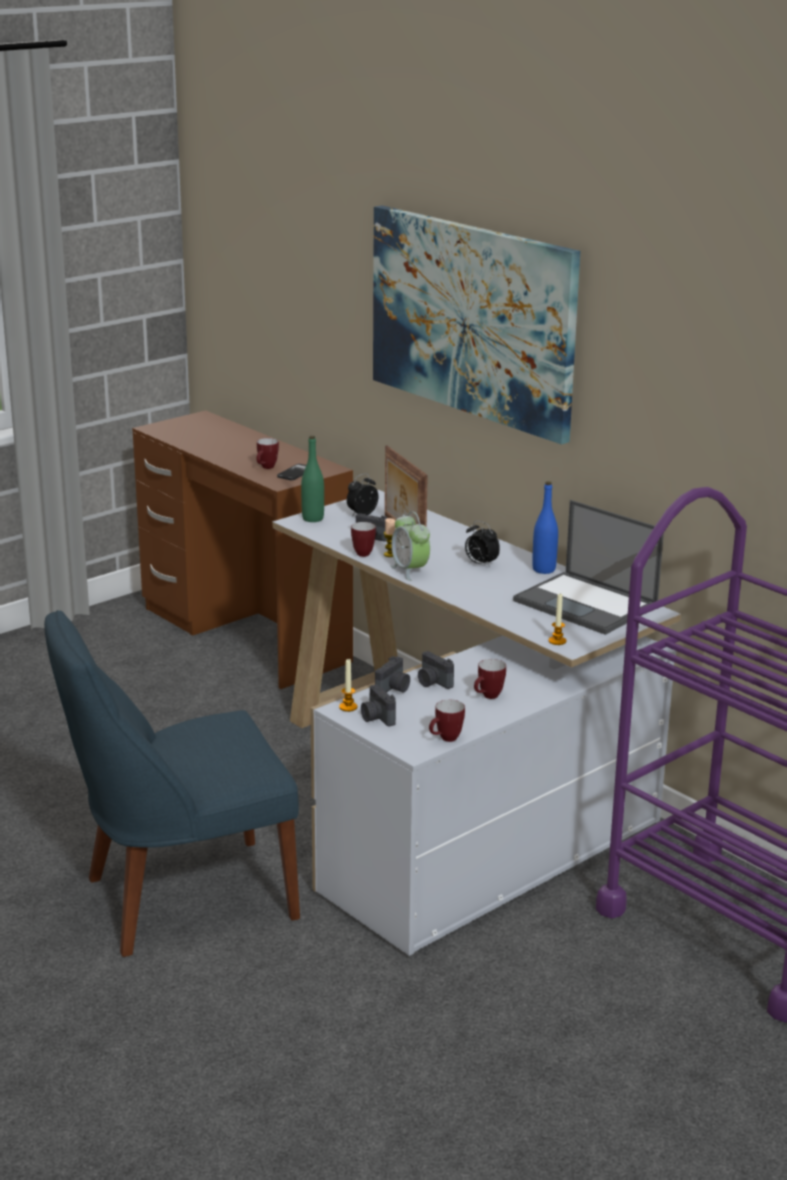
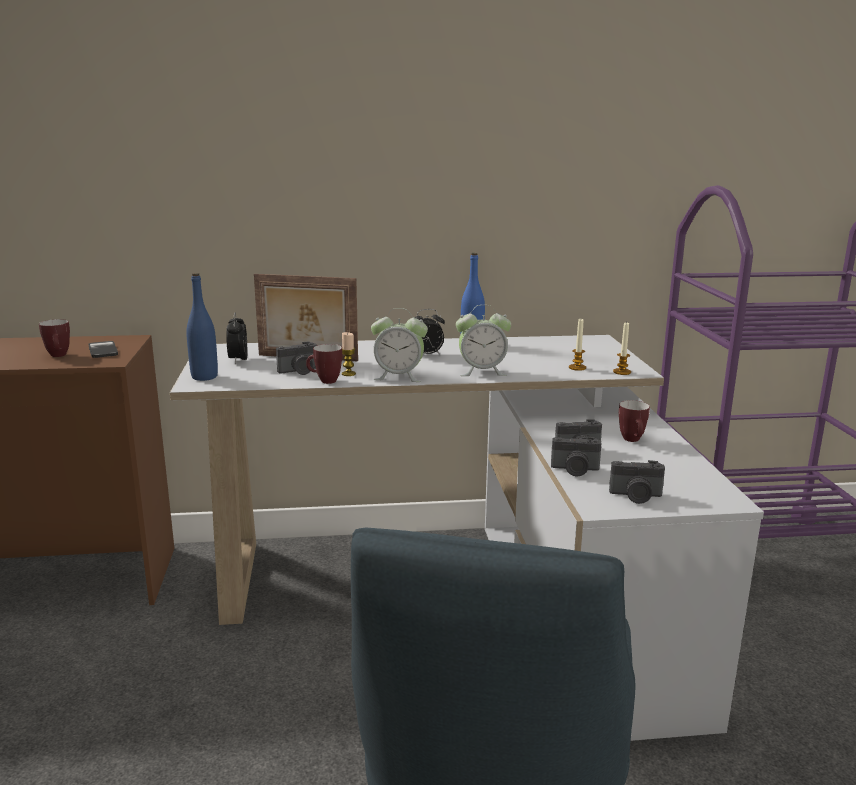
camera: 55 degrees left, 5 degrees down
(313, 518) = (204, 377): green bottle -> blue bottle
(348, 707) = (597, 502): candle -> candle (577, 368)
(394, 688) = (575, 470): camera -> camera turned 120 degrees clockwise
(445, 739) = (712, 480): mug -> none
(469, 593) = (482, 372): none -> alarm clock
(472, 319) = (320, 117): picture -> none
(587, 604) = (559, 349): laptop -> none

